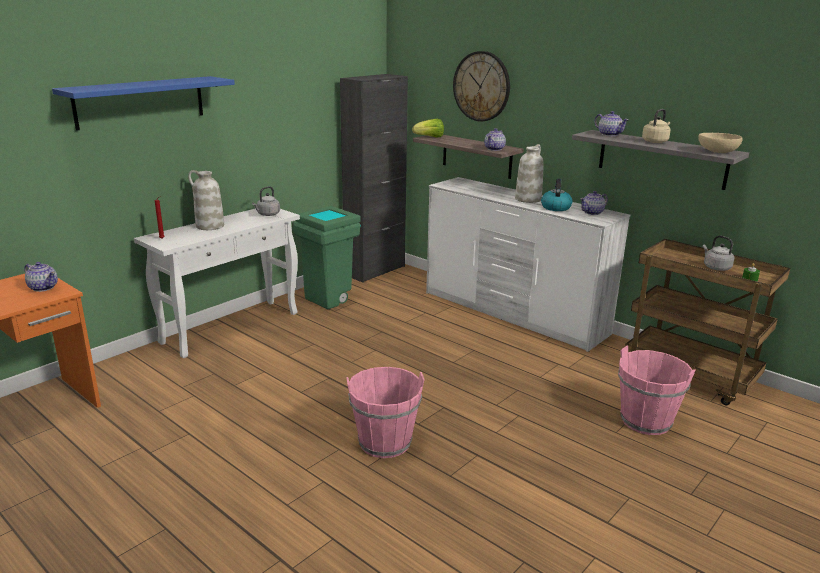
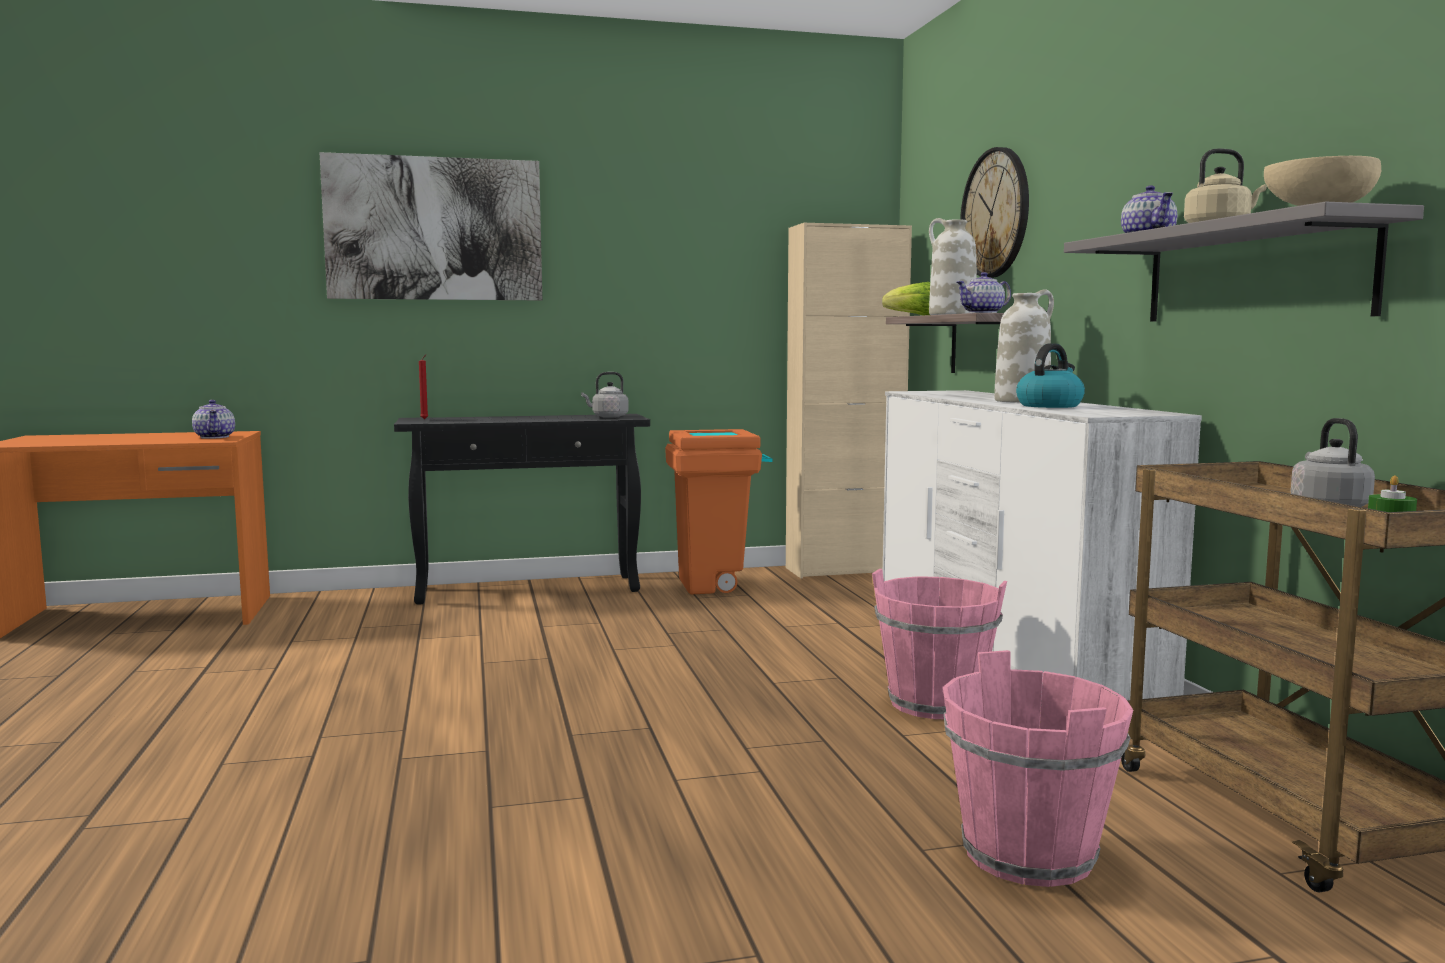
camera: 35 degrees right, 15 degrees down
(140, 102) = (434, 229): blue shelf -> picture
(209, 226) = (508, 418): white vase -> white vase (951, 314)
(231, 327) = (530, 589): white console table -> black console table
(331, 299) = (717, 586): green trash can -> orange trash can
(375, 270) = (843, 570): black cabinet -> beige cabinet
(385, 442) = (479, 740): pink bucket -> pink bucket (935, 703)
(592, 212) = (1113, 410): teapot -> none

